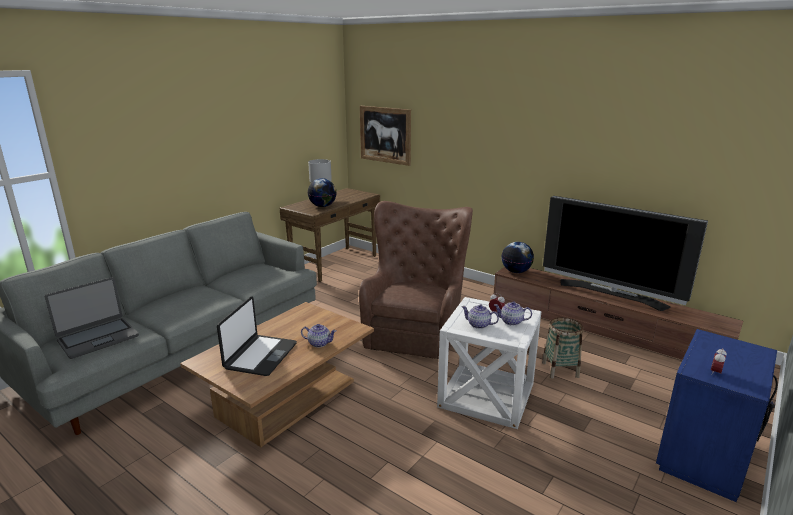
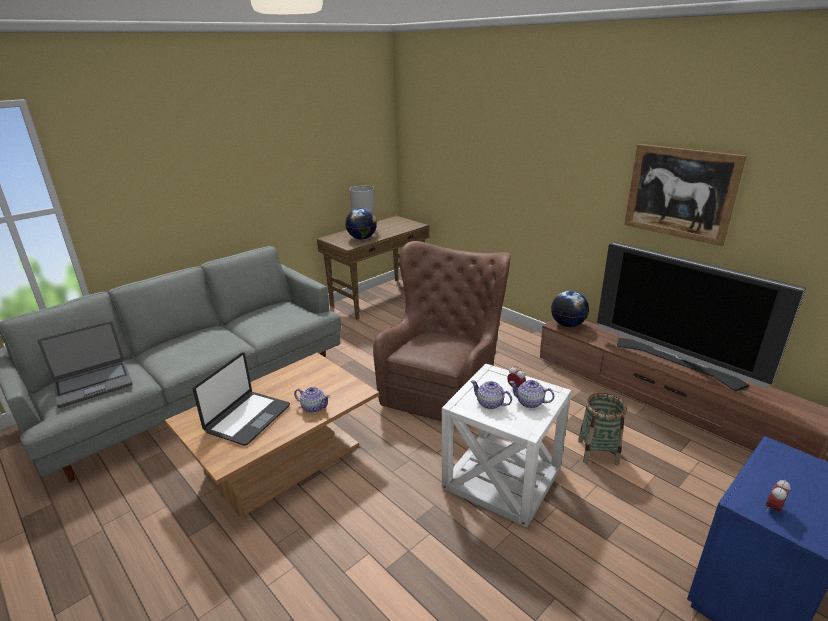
camera: 10 degrees right, 5 degrees up
(385, 135) = (435, 159): picture -> picture (680, 193)

